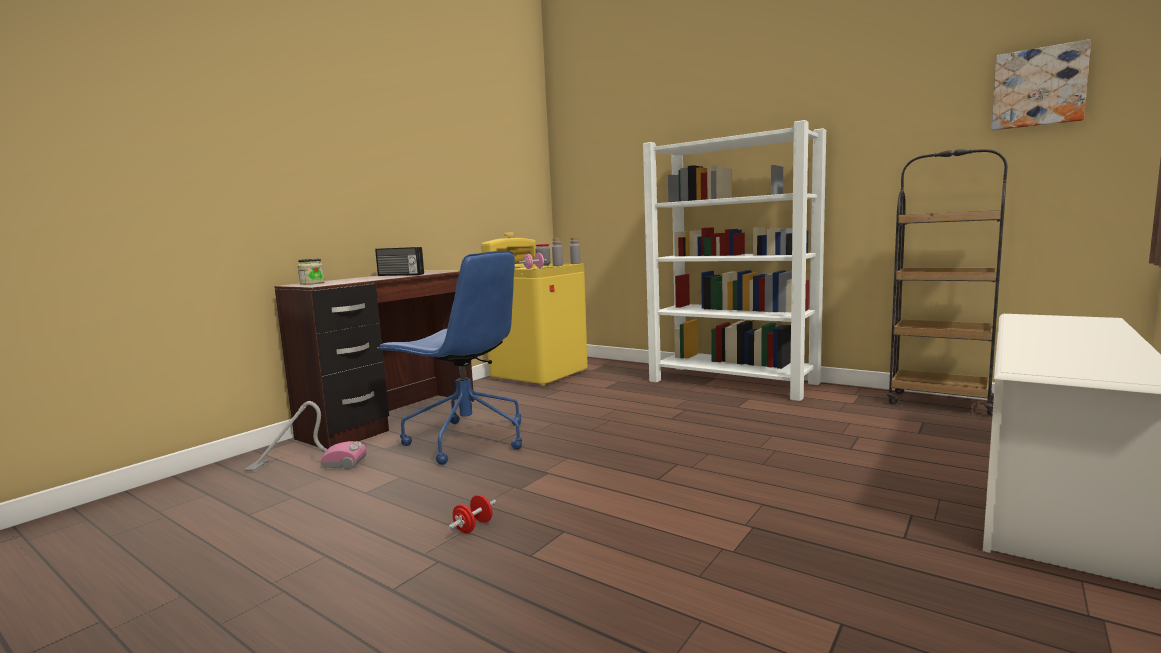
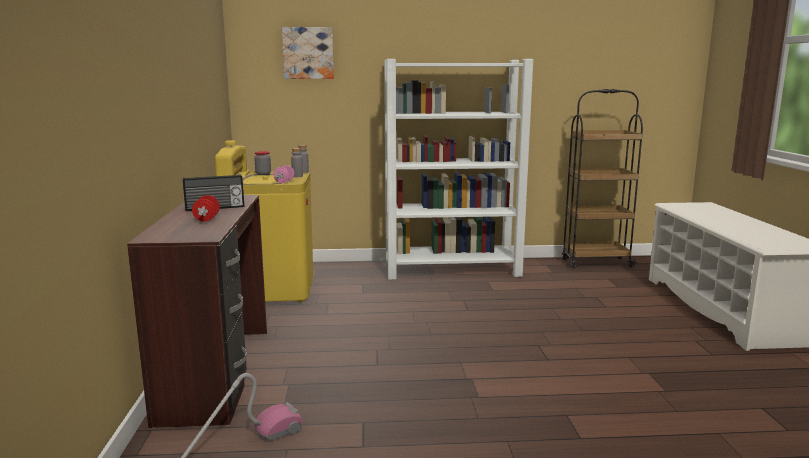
camera: 40 degrees left, 5 degrees up
(312, 283) = (172, 234): jar -> none
(463, 439) = (342, 372): blue office chair -> none
(473, 527) = (508, 436): red dumbbell -> red dumbbell (206, 219)
(1038, 88) = (645, 50): picture -> picture (308, 53)

